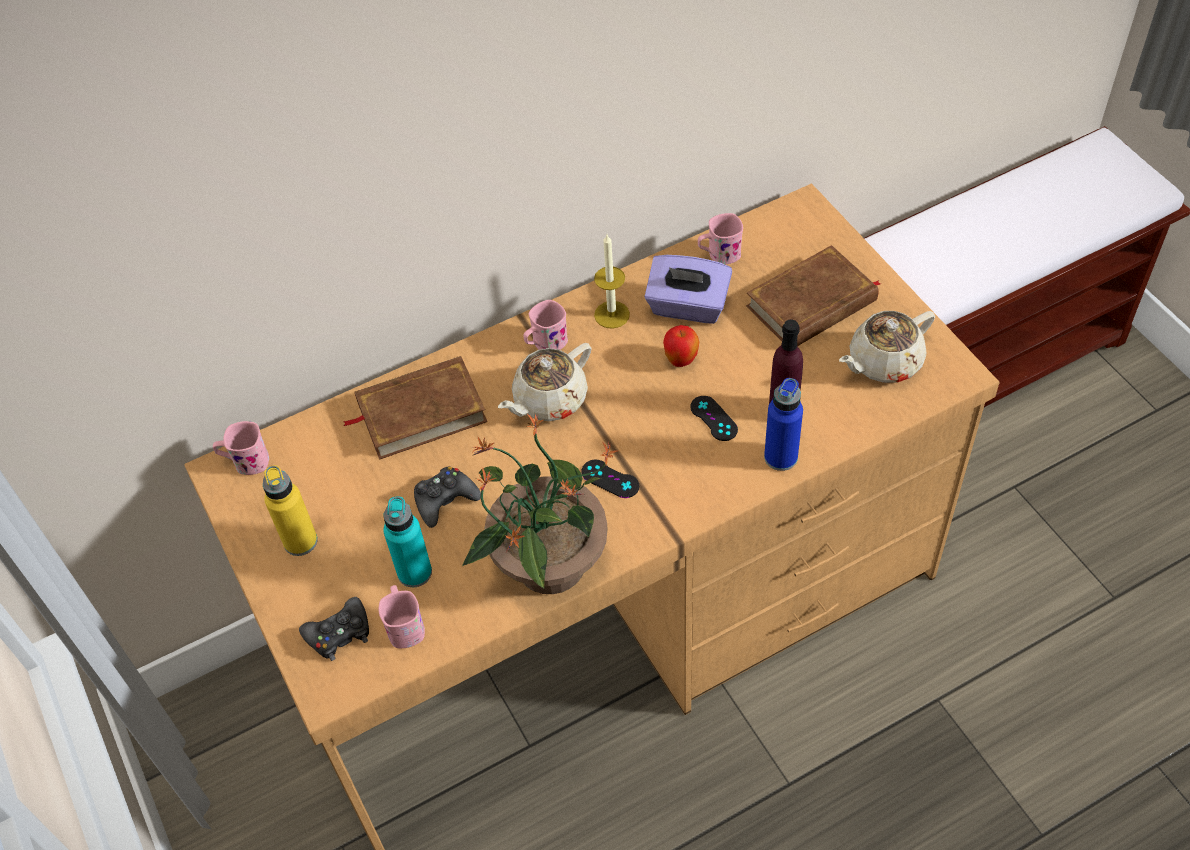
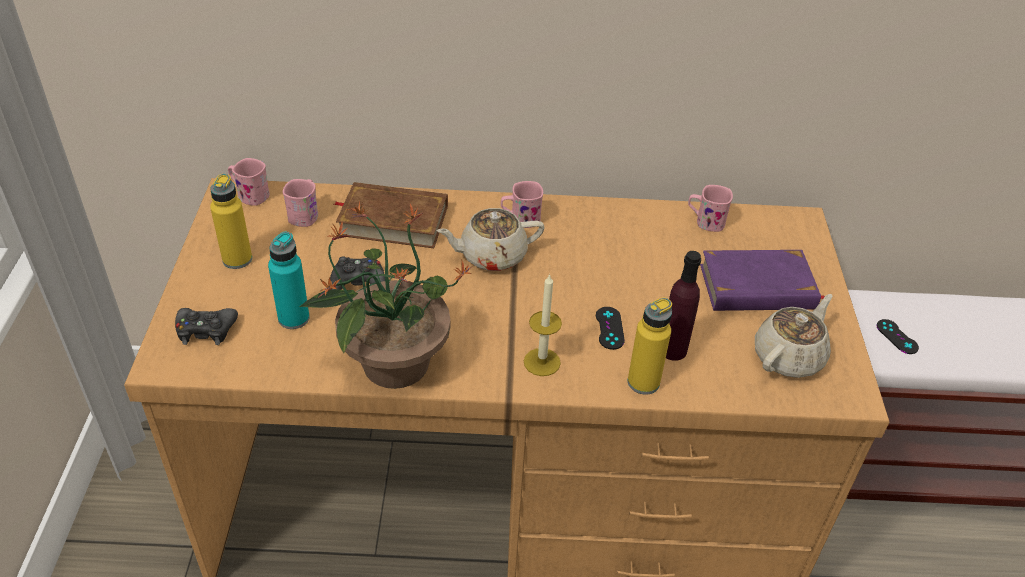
camera: 25 degrees right, 10 degrees down
(404, 625) = (254, 349): pink mug -> pink mug (305, 214)
(610, 479) = (491, 329): black game controller -> black game controller (897, 337)
(612, 314) = (587, 223): candle -> candle (542, 362)
(681, 360) = (616, 277): apple -> none
(687, 307) = (651, 244): purple tissue box -> none
(780, 457) = (643, 382): blue bottle -> yellow bottle
(812, 304) = (757, 288): brown book -> purple book
(883, 362) = (789, 356): beige teapot -> beige teapot turned 135 degrees clockwise

